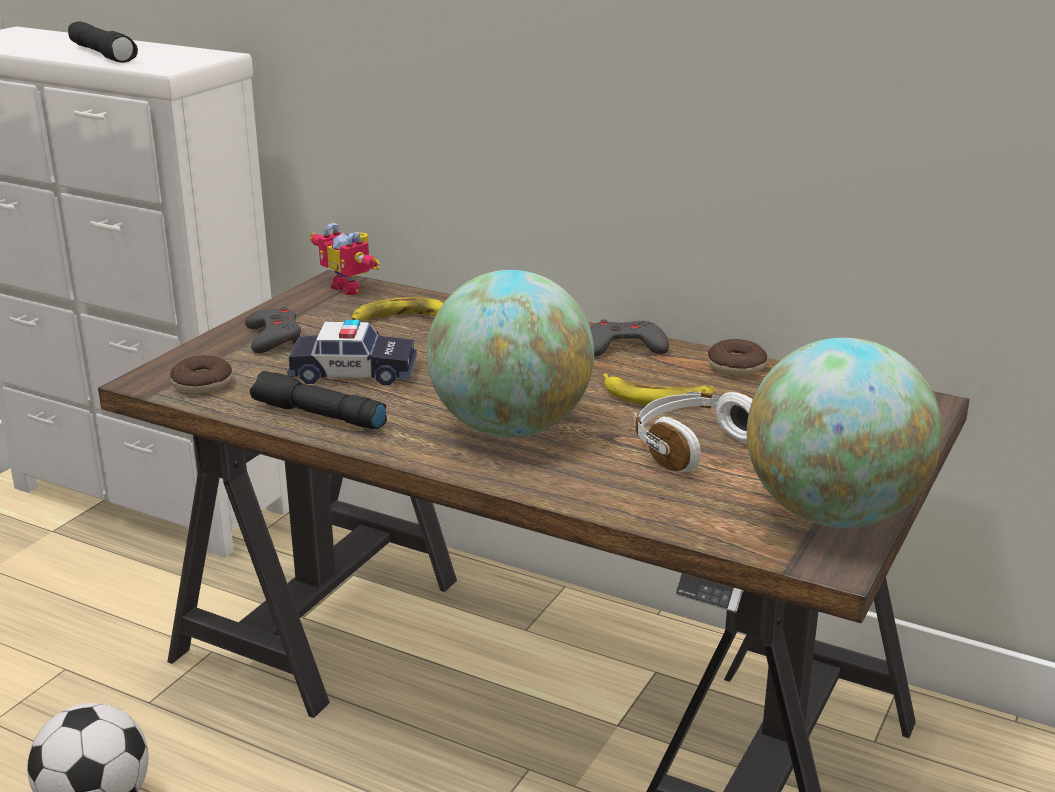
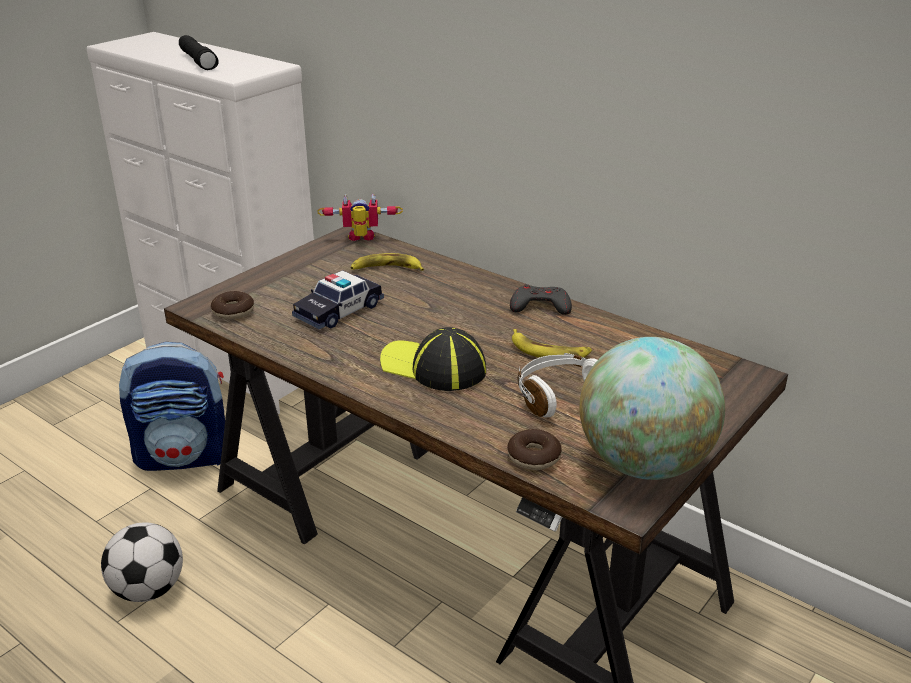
camera: 10 degrees right, 5 degrees up
(108, 621) = (185, 456): none -> backpack
(273, 337) = (294, 277): grey game controller -> none
(317, 415) = (302, 344): black flashlight -> none
(351, 287) = (361, 240): toy robot -> toy robot turned 120 degrees clockwise
(353, 372) = (339, 311): toy car -> toy car turned 120 degrees clockwise
(510, 428) = (433, 367): globe -> cap
(736, 367) = (617, 330): donut -> donut (534, 457)

